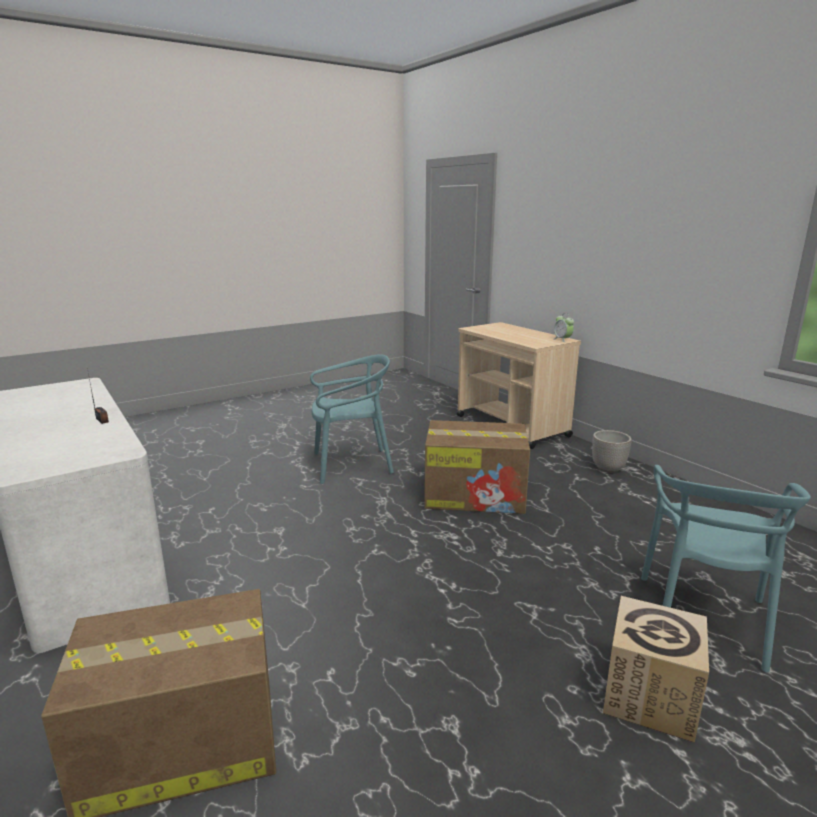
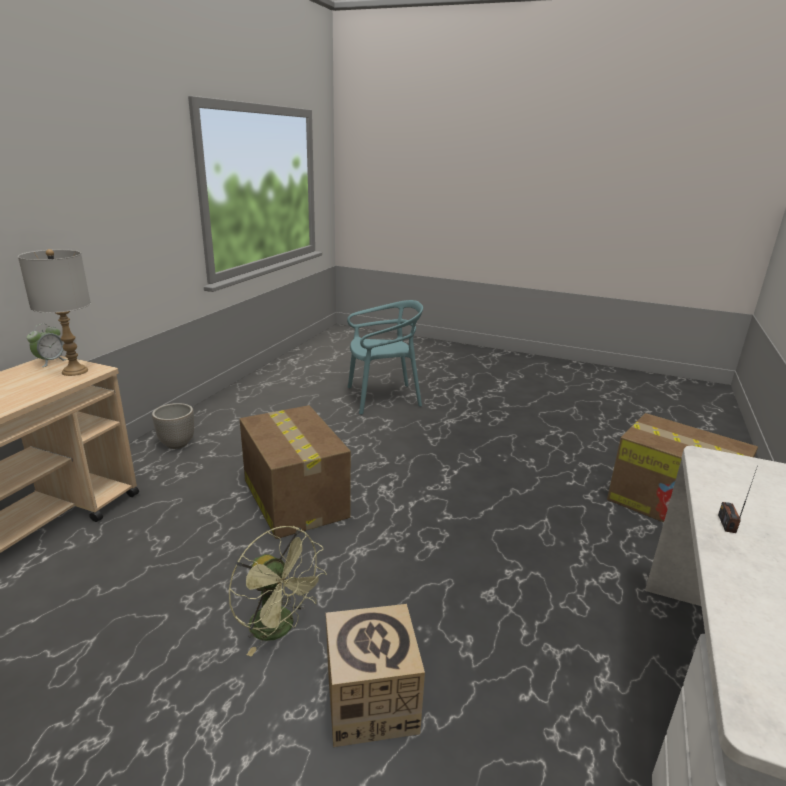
camera: 125 degrees left, 5 degrees up
(351, 465) = (279, 628): turquoise chair -> green fan
(538, 342) = (75, 371): none -> grey table lamp
(649, 696) = (457, 405): cardboard box -> cardboard box (371, 701)

